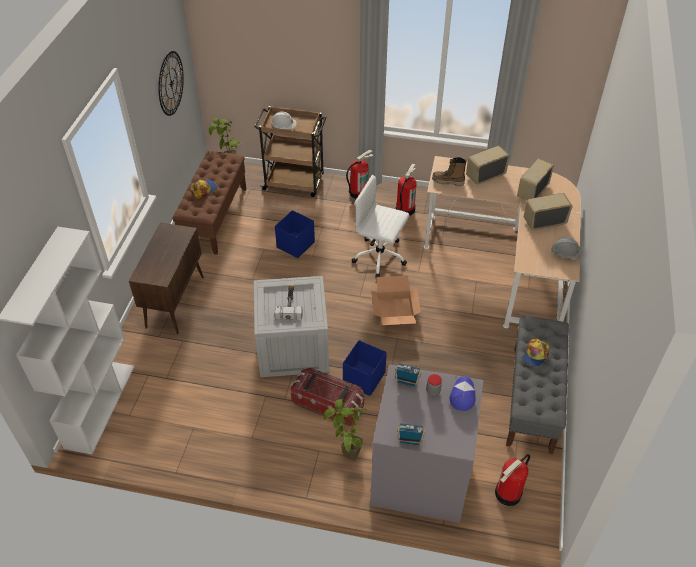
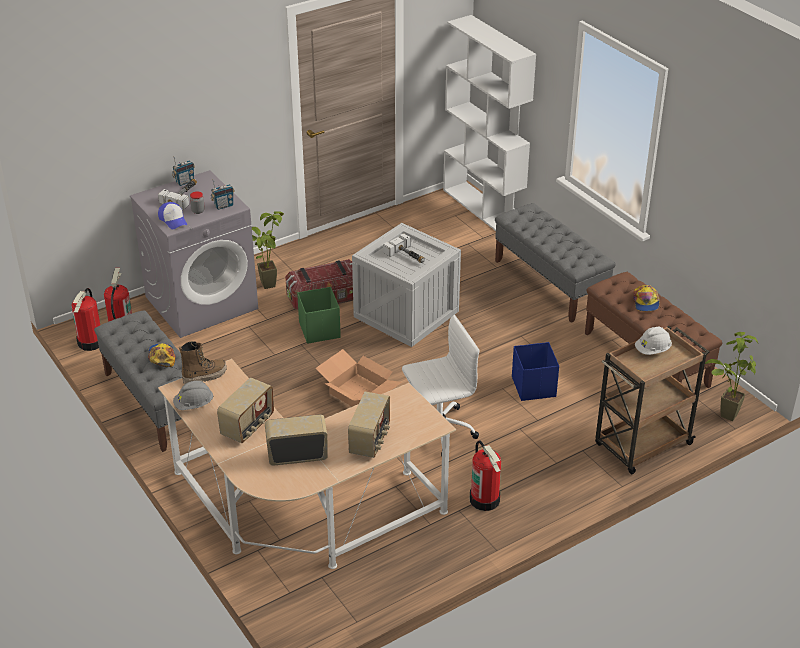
camera: 135 degrees right, 10 degrees down
(171, 83) = (743, 216): wall clock -> none
(175, 301) = (550, 284): brown cabinet -> grey bench
(359, 192) = (561, 483): fire extinguisher -> fire extinguisher (91, 342)
(363, 378) = (319, 330): blue storage box -> green storage box
(428, 421) = (183, 196): none -> hammer
(448, 182) = (401, 406): boot -> boot (205, 376)
(532, 191) = (297, 455): radio -> radio turned 90 degrees counterclockwise

